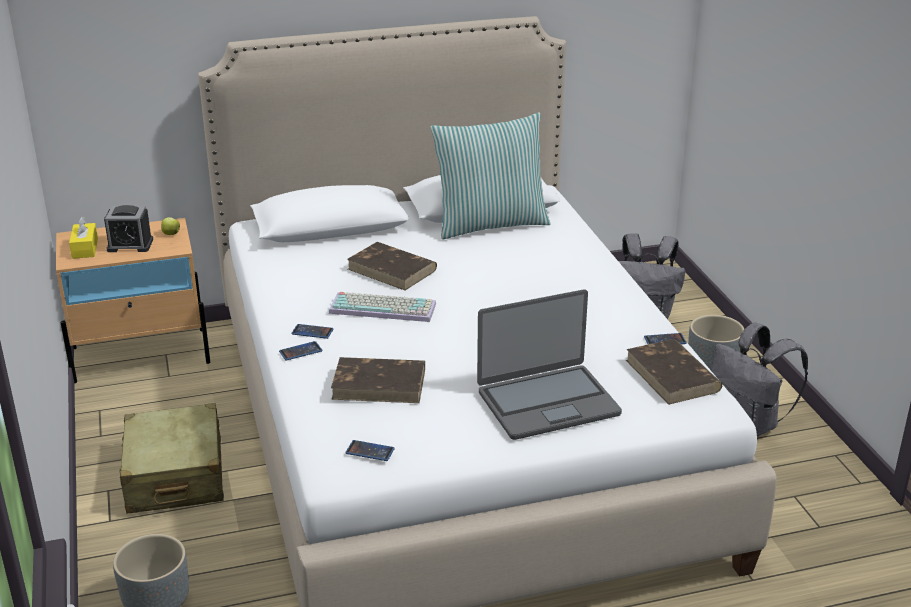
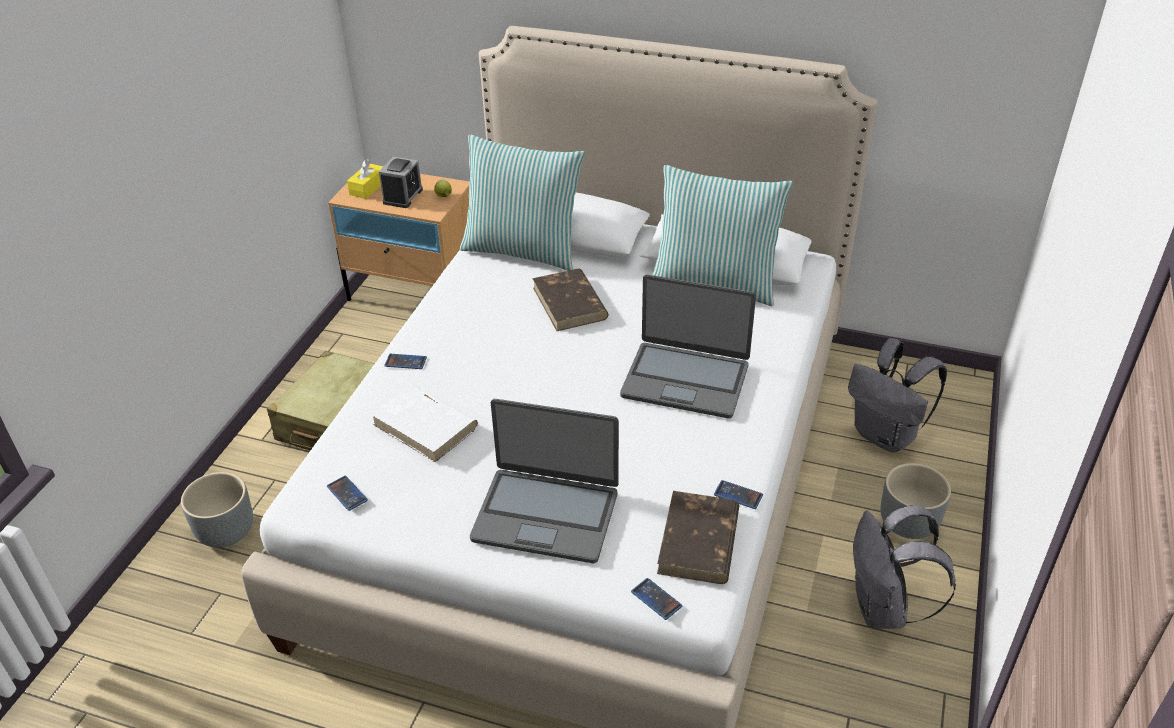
camera: 35 degrees right, 10 degrees up
(130, 245) = (403, 196): alarm clock -> alarm clock turned 105 degrees counterclockwise
(304, 247) = (523, 250): none -> pillow
(312, 332) = (435, 345): phone -> phone (656, 599)
(380, 384) = (426, 426): brown book -> white book
(384, 307) = (519, 343): keyboard -> none
(544, 288) = (685, 380): none -> laptop

